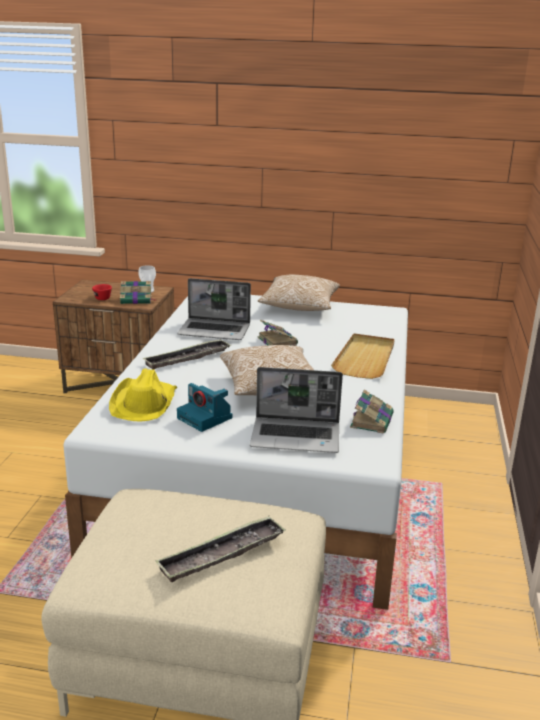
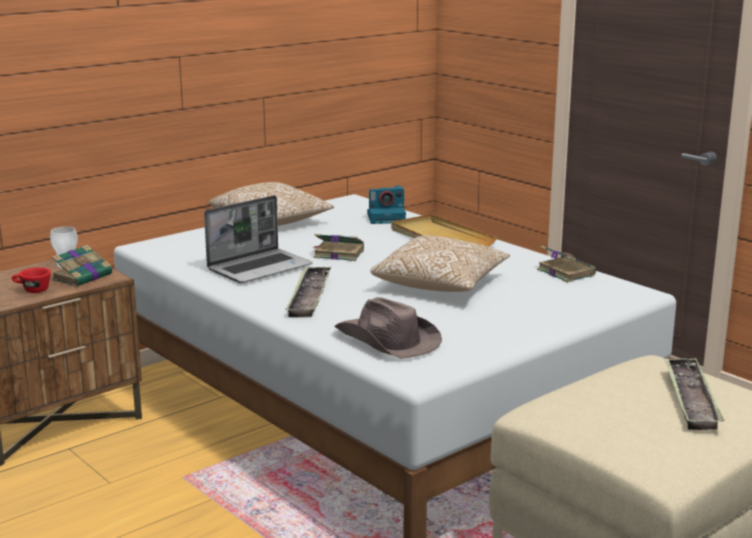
camera: 50 degrees left, 5 degrees down
(144, 403) = (387, 340): yellow hat -> brown hat
(206, 418) = (466, 325): camera -> camera (387, 217)
(297, 436) = (556, 303): laptop -> none

